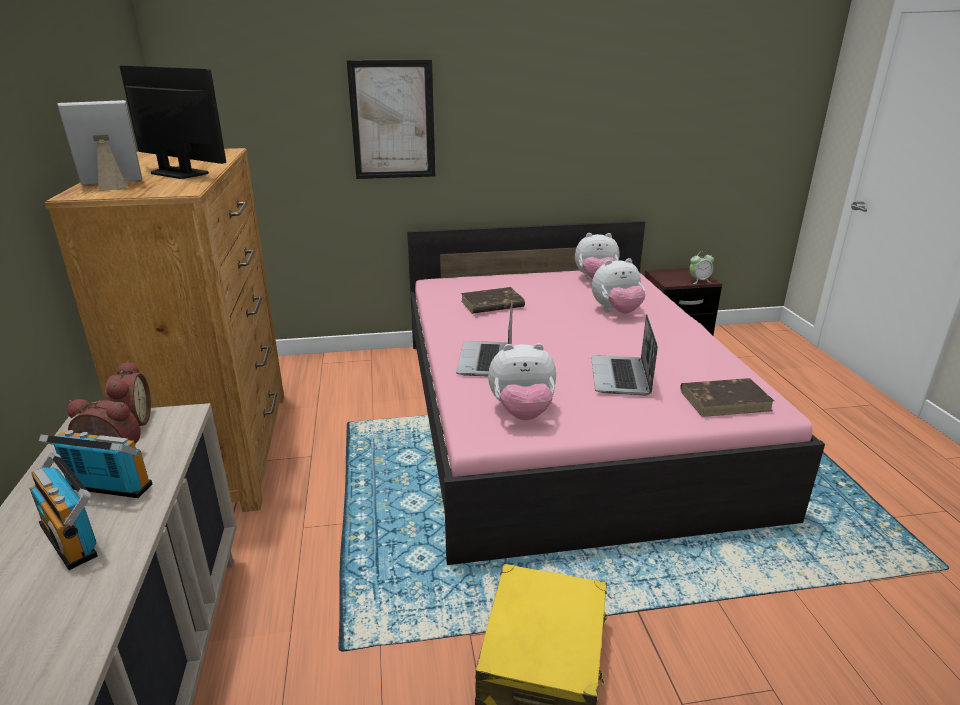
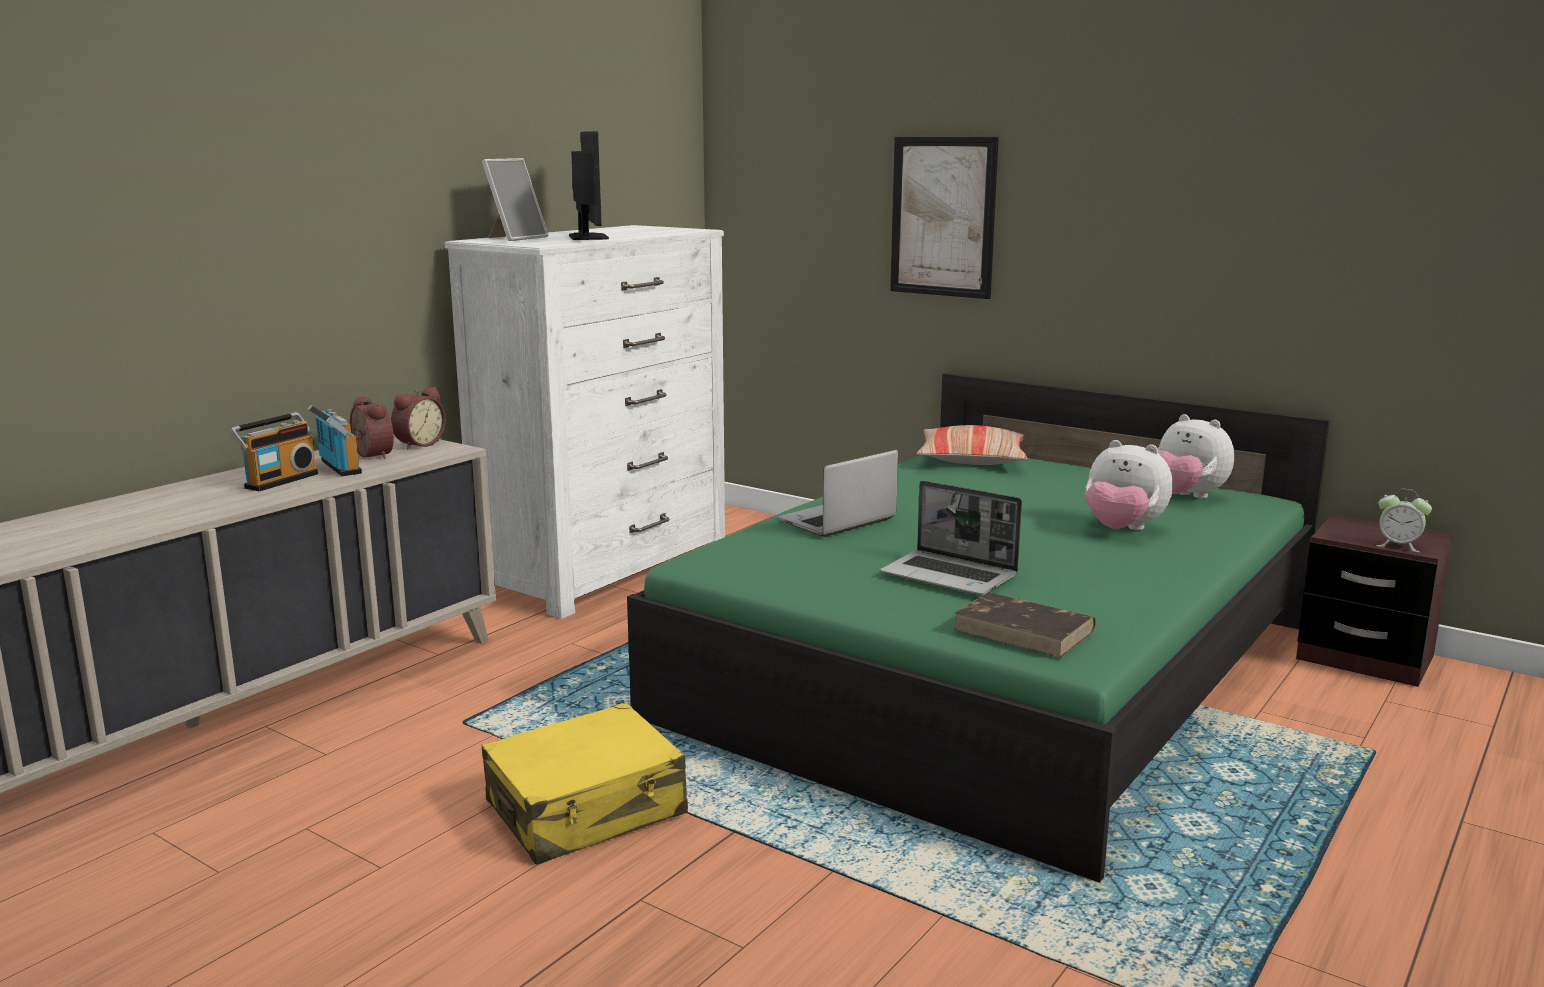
camera: 45 degrees right, 10 degrees down
(74, 538) = (279, 480): radio -> radio turned 150 degrees counterclockwise
(112, 185) = (515, 238): picture frame -> picture frame turned 105 degrees clockwise
(224, 449) = (606, 569): brown dresser -> white dresser
(457, 286) = (972, 459): none -> pillow
(491, 304) = (966, 481): brown book -> none
(522, 413) = (770, 563): plush toy -> none
(564, 416) = (994, 669): pink bed -> green bed
(621, 377) = (951, 576): laptop -> laptop turned 105 degrees counterclockwise

